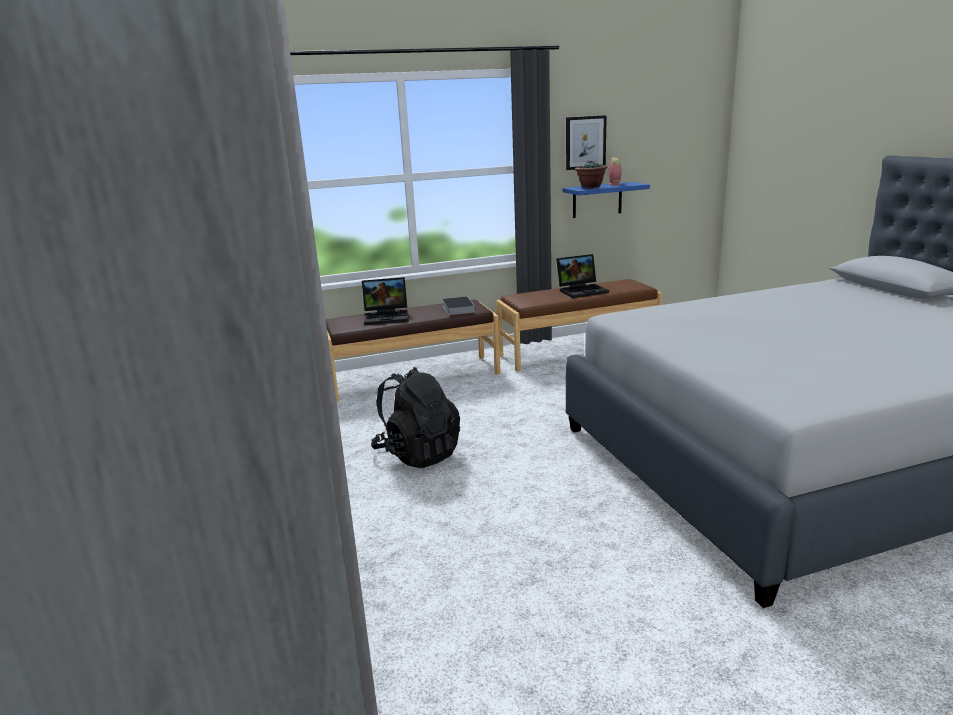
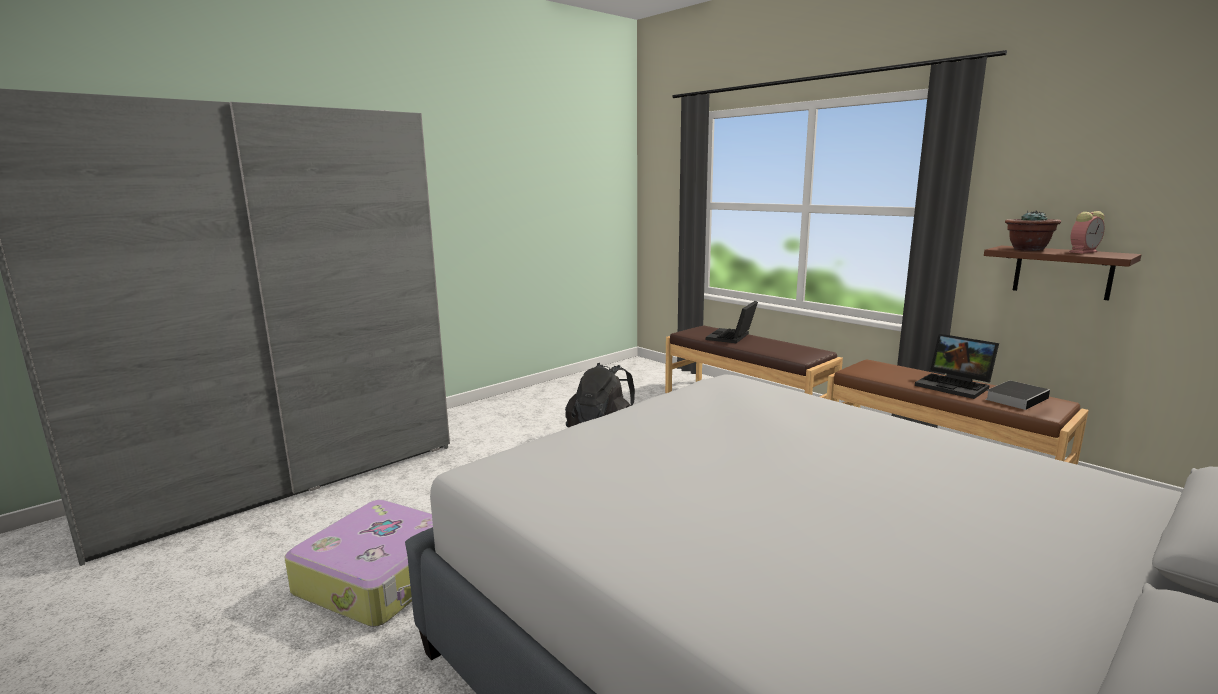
camera: 65 degrees right, 5 degrees down
(387, 317) = (732, 337): laptop -> laptop turned 60 degrees clockwise
(458, 308) = (792, 351): book -> book (1017, 398)
(585, 142) = (1053, 185): picture -> none
(597, 200) = (1062, 272): blue shelf -> brown shelf
(627, 633) = (382, 577): none -> suitcase

